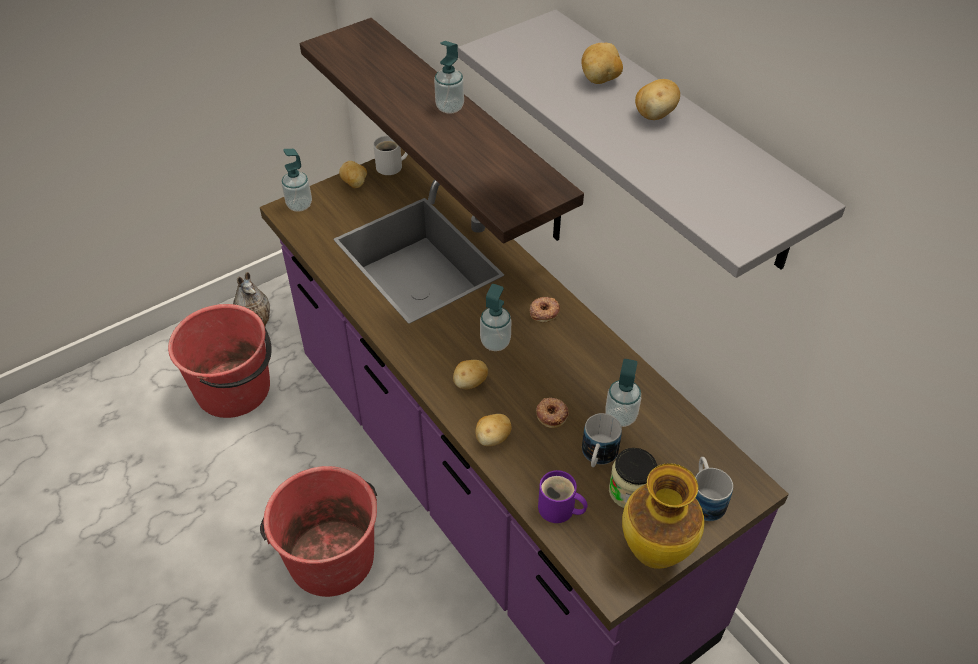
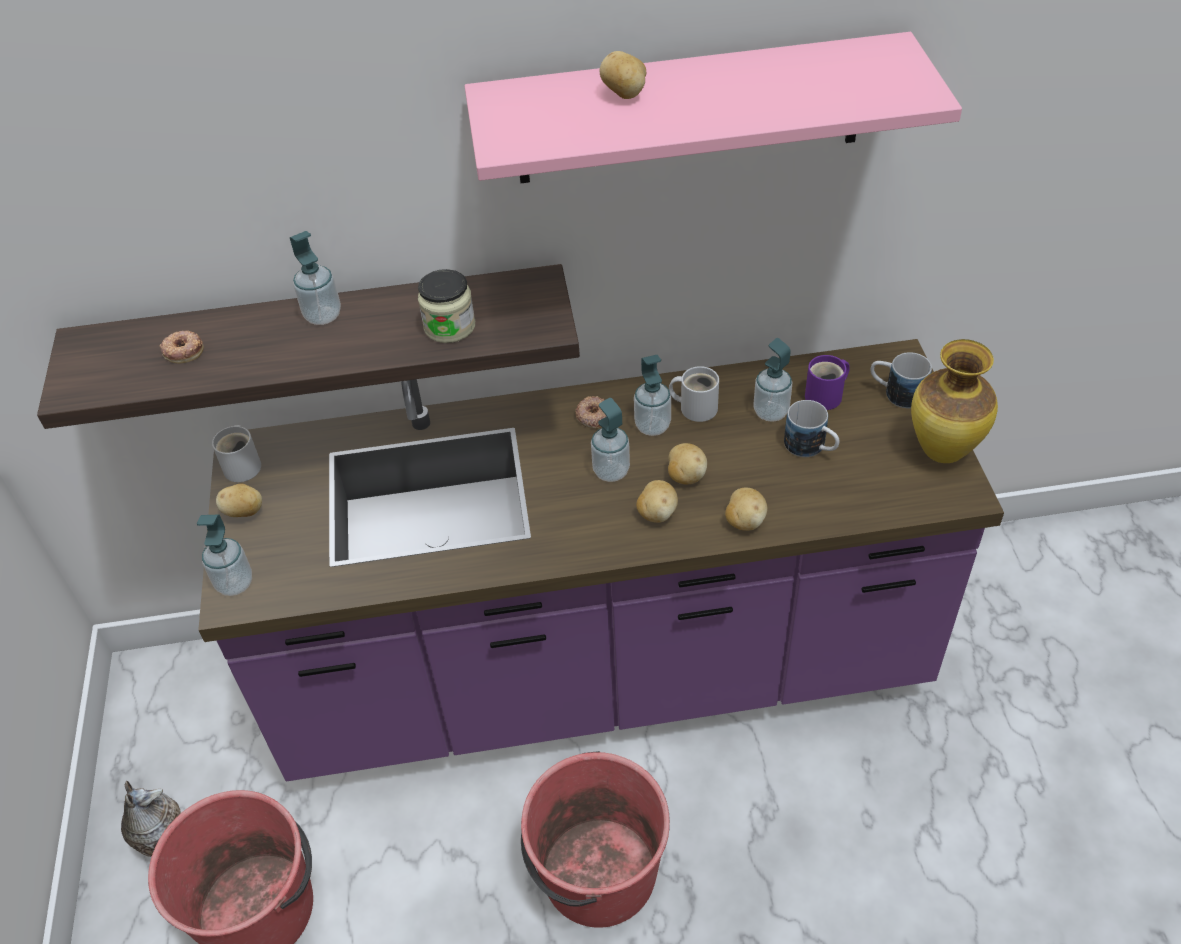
camera: 60 degrees left, 0 degrees up
(552, 414) = (738, 462): donut -> donut (183, 350)
(556, 349) = (652, 426): none -> soap dispenser
(559, 510) = (861, 501): purple mug -> purple mug (827, 396)
(593, 367) = (695, 407): none -> white mug
(631, 491) = (864, 440): jar -> jar (449, 326)
(655, 115) = (711, 81): potato -> potato (685, 476)
(676, 140) = (689, 110): grey shelf -> pink shelf

